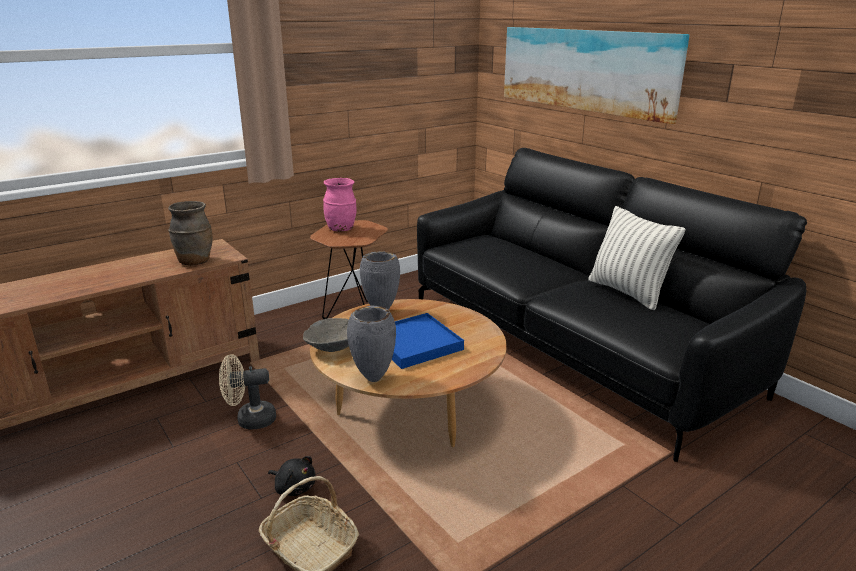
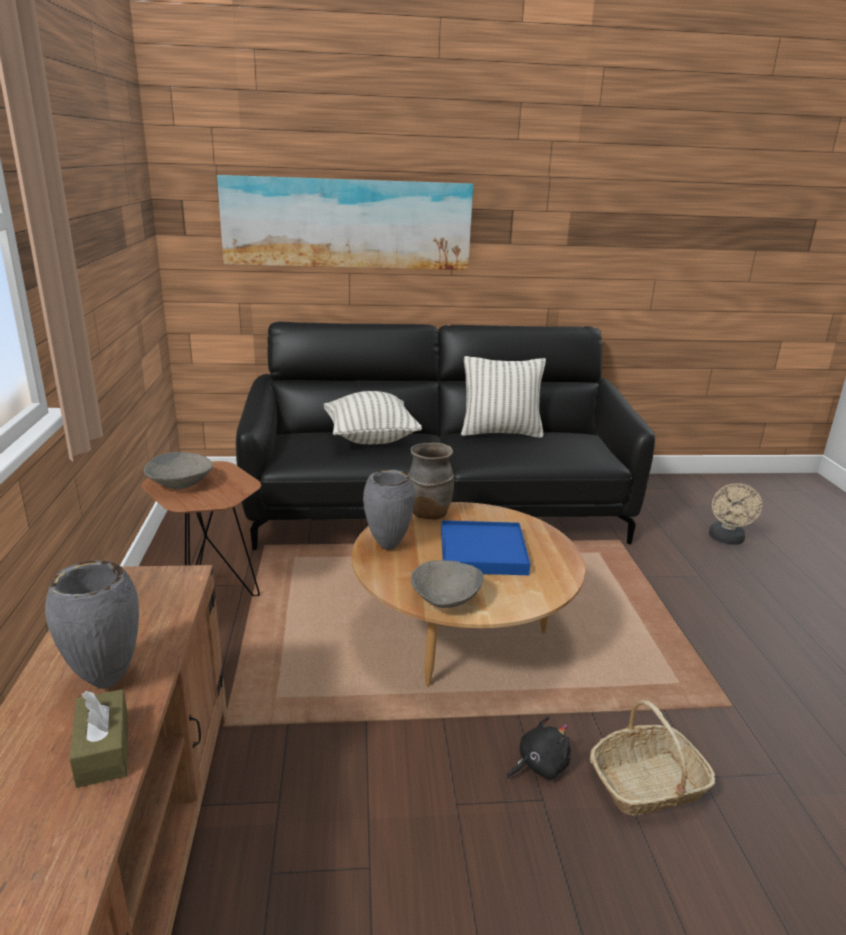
camera: 60 degrees left, 0 degrees up
(83, 287) = (103, 750): none -> brown tissue box
(195, 261) = (158, 609): brown vase -> brown vase (428, 514)
(250, 420) = (371, 766): beige fan -> beige fan (726, 540)
(341, 229) = (181, 485): pink vase -> grey bowl
(372, 379) = (536, 597): grey vase -> grey vase (105, 683)
(520, 255) = (370, 438): none -> pillow

